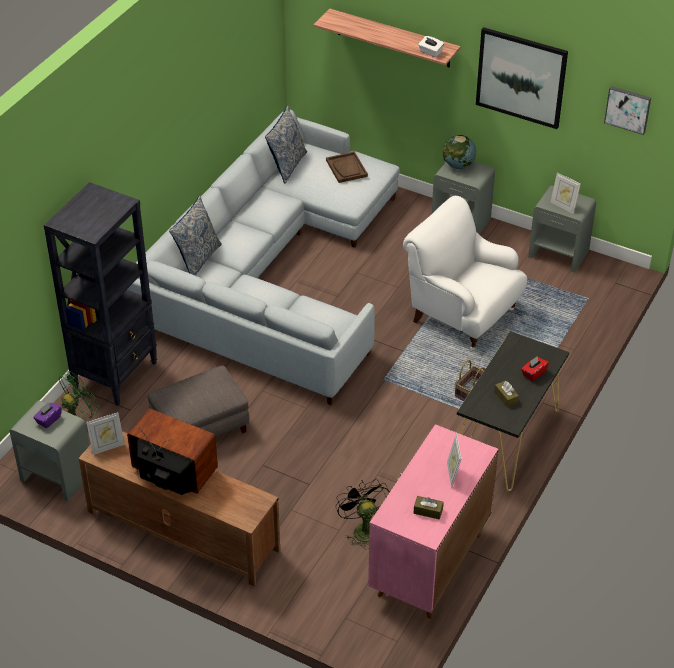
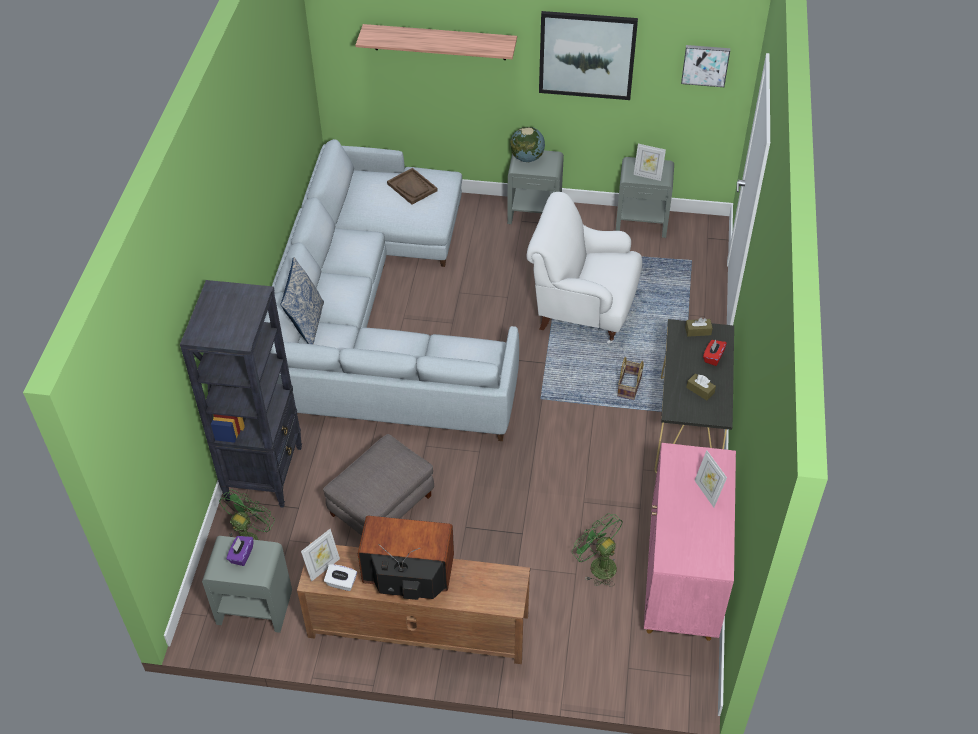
camera: 20 degrees left, 5 degrees up
(287, 165) = (349, 199): pillow -> none
(362, 528) = (598, 565): black fan -> green fan
(428, 511) = (704, 540): brown tissue box -> brown tissue box (698, 331)
(430, 52) = (491, 49): white tissue box -> white tissue box (341, 583)

